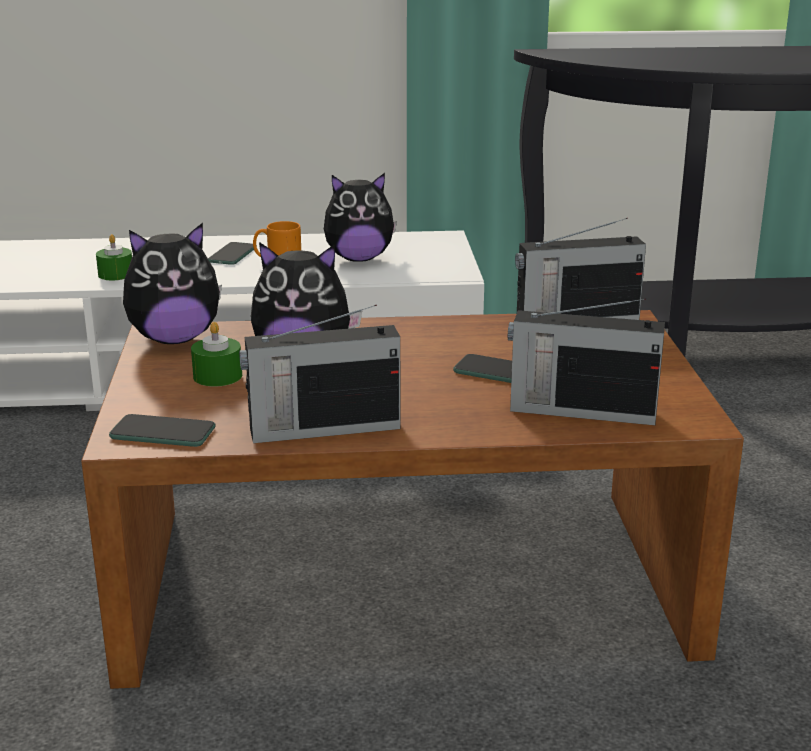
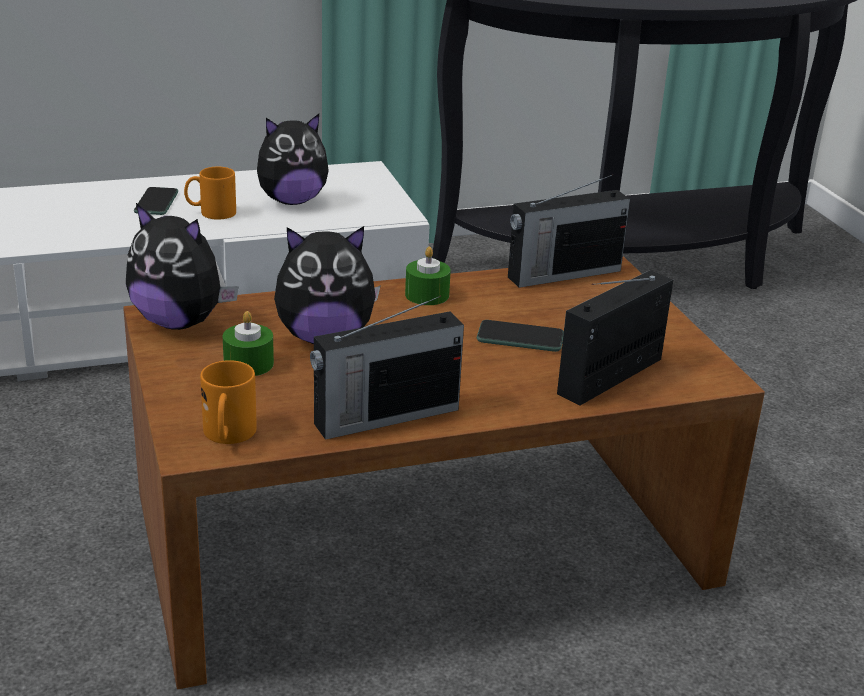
camera: 15 degrees left, 5 degrees up
(116, 274) = (40, 234): green candle -> green candle (427, 295)
(163, 433) = (228, 436): phone -> orange mug
(174, 339) = (180, 322): plush toy -> plush toy turned 60 degrees clockwise
(580, 411) = (612, 375): radio -> radio turned 135 degrees clockwise

